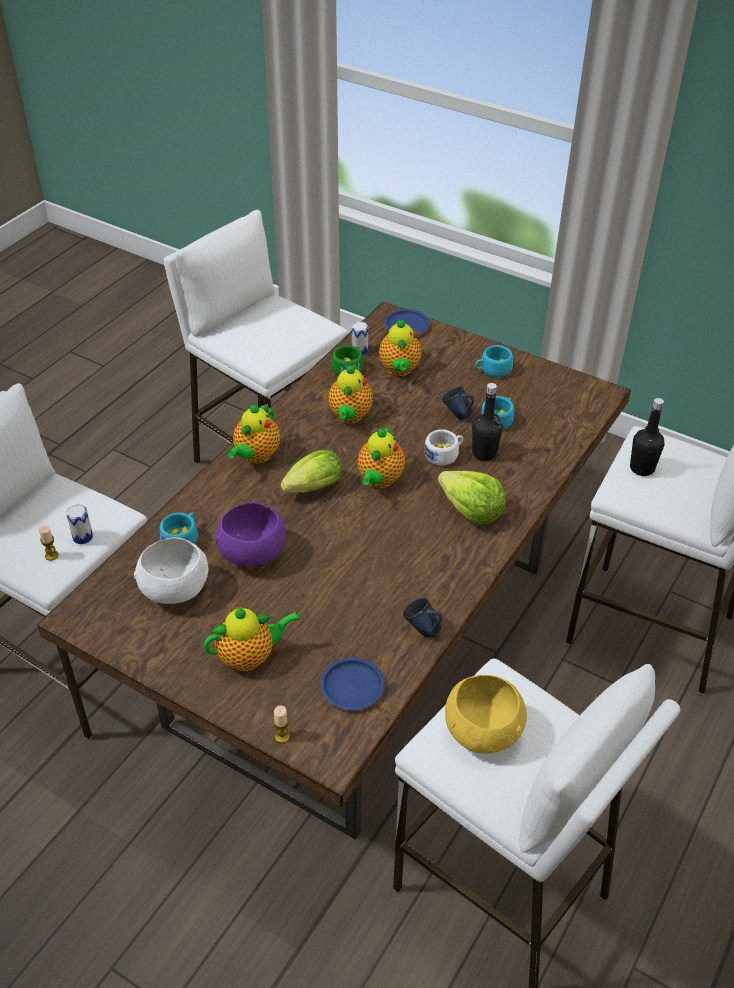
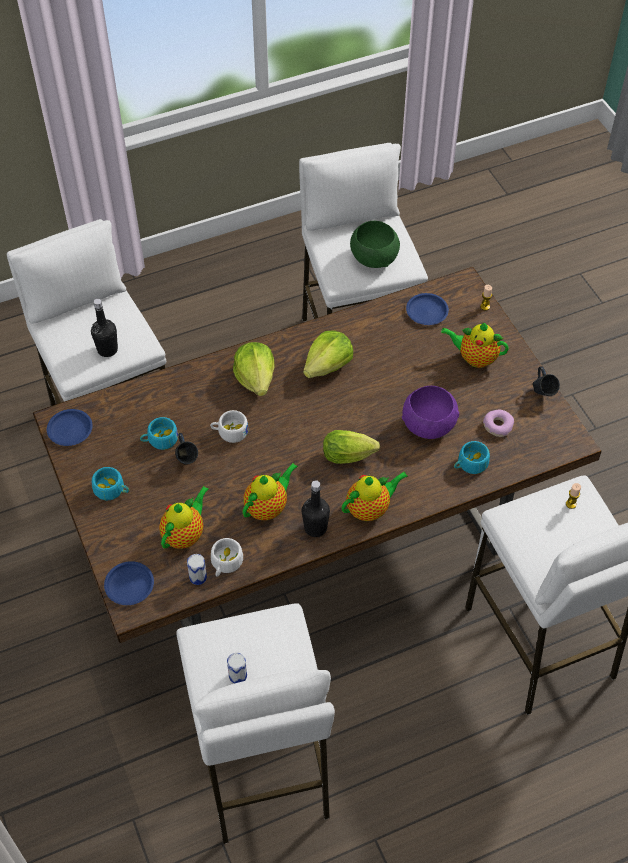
camera: 145 degrees left, 10 degrees up
(83, 537) = (541, 508): can -> can (238, 675)
(174, 591) = (497, 426): white bowl -> donut
(346, 367) = (225, 564): green cup -> white cup
(379, 480) = (296, 436): teapot -> none
(410, 560) = (328, 366): none -> lettuce
(422, 631) = (360, 320): blue mug -> blue mug (542, 394)
(483, 732) = (373, 258): yellow bowl -> green bowl
(484, 453) = (201, 417): black bottle -> black bottle (315, 528)
(581, 391) = (70, 430): none -> blue plate

